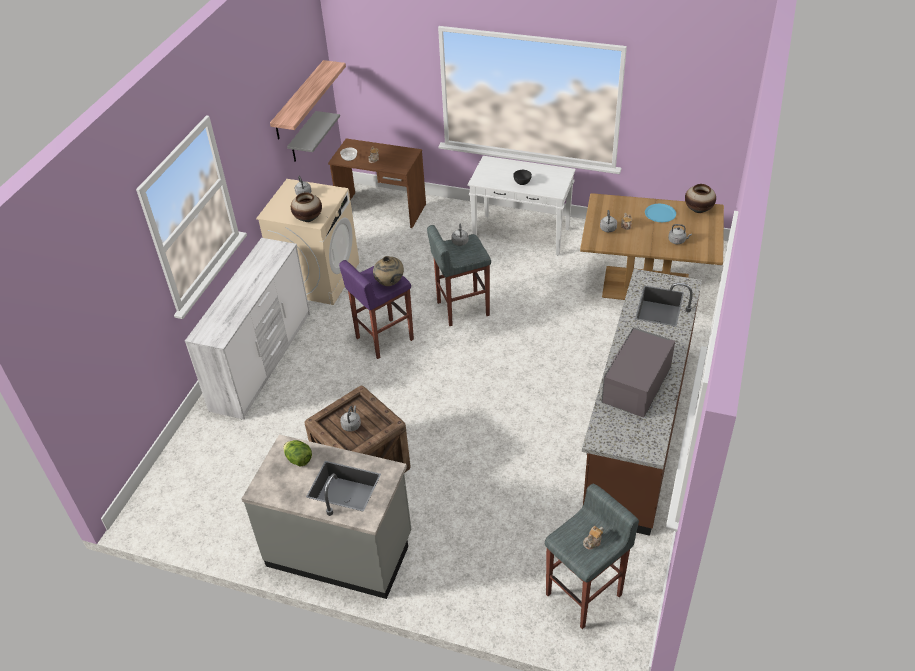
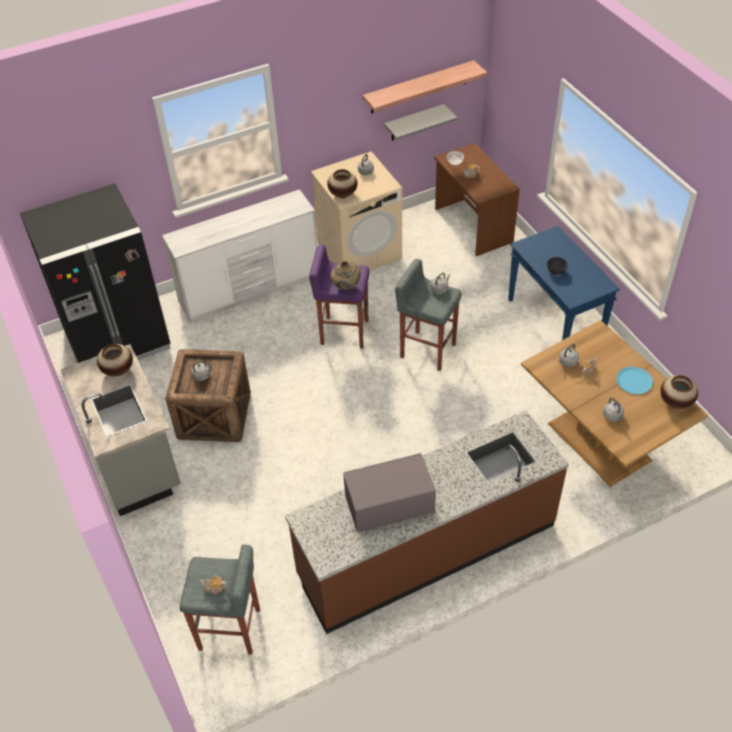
camera: 45 degrees right, 5 degrees up
(192, 478) = (118, 340): none -> black fridge
(299, 459) = (118, 370): lettuce -> vase
(522, 235) = (555, 322): white console table -> blue console table

